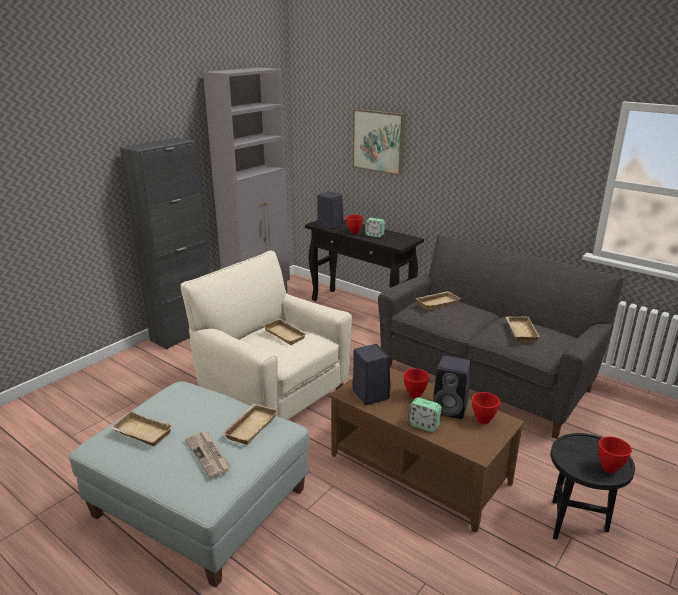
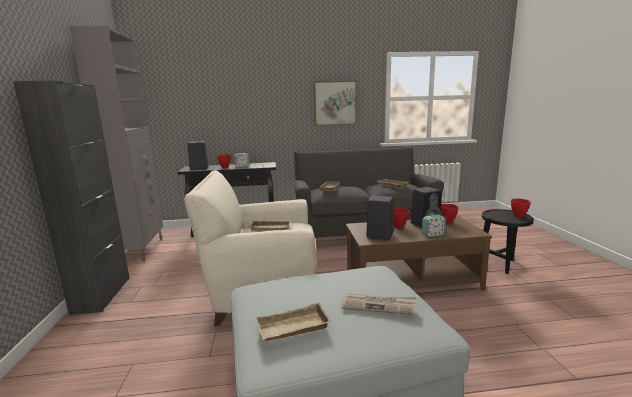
camera: 45 degrees left, 10 degrees down
(250, 426) = (363, 277): beige tray -> none
(378, 141) = (224, 98): picture -> picture (335, 103)

